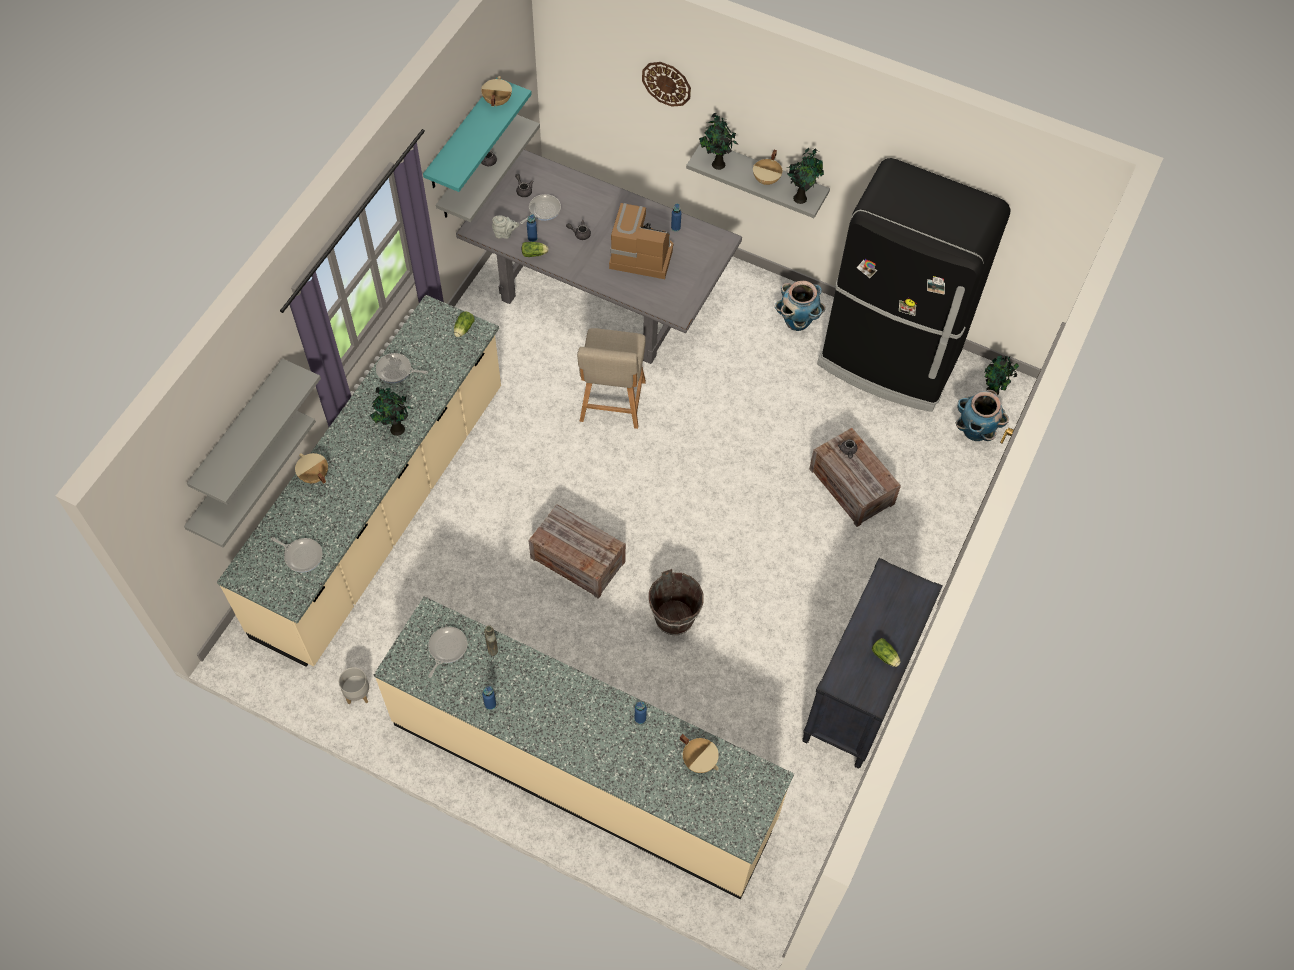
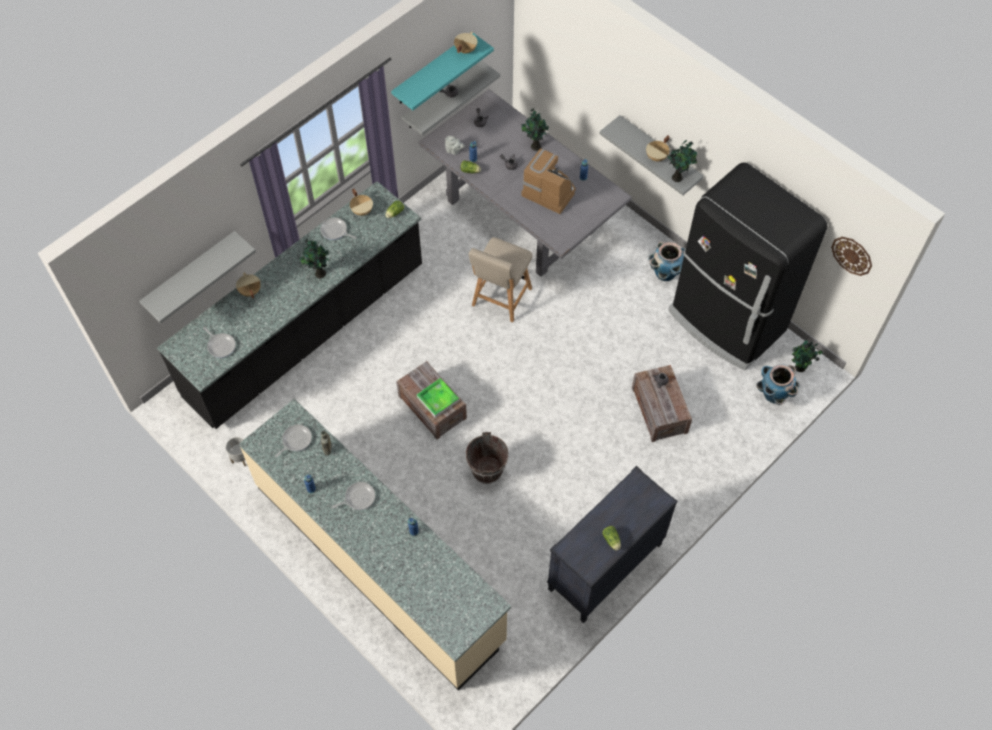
camera: 20 degrees right, 0 degrees up
(239, 428) = (197, 242): grey shelf -> none
(383, 510) = (306, 332): beige counter -> black counter
(543, 210) = (488, 140): frying pan -> frying pan (358, 498)
(589, 547) = (437, 399): none -> tray
(666, 83) = (598, 65): wall clock -> wall clock (852, 255)
(699, 760) = (445, 575): beige cooking pot -> beige cooking pot (362, 210)
(717, 164) = (623, 136): potted plant -> potted plant (535, 146)

